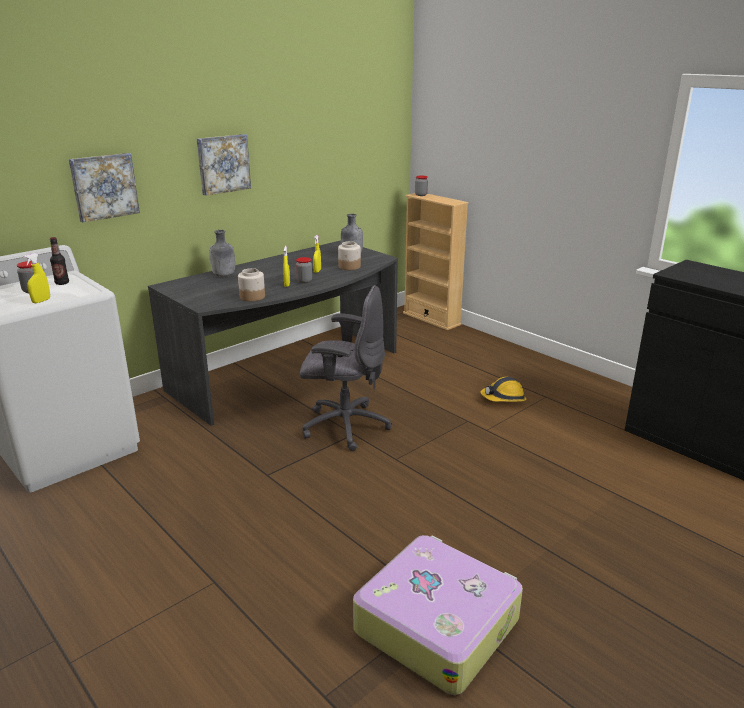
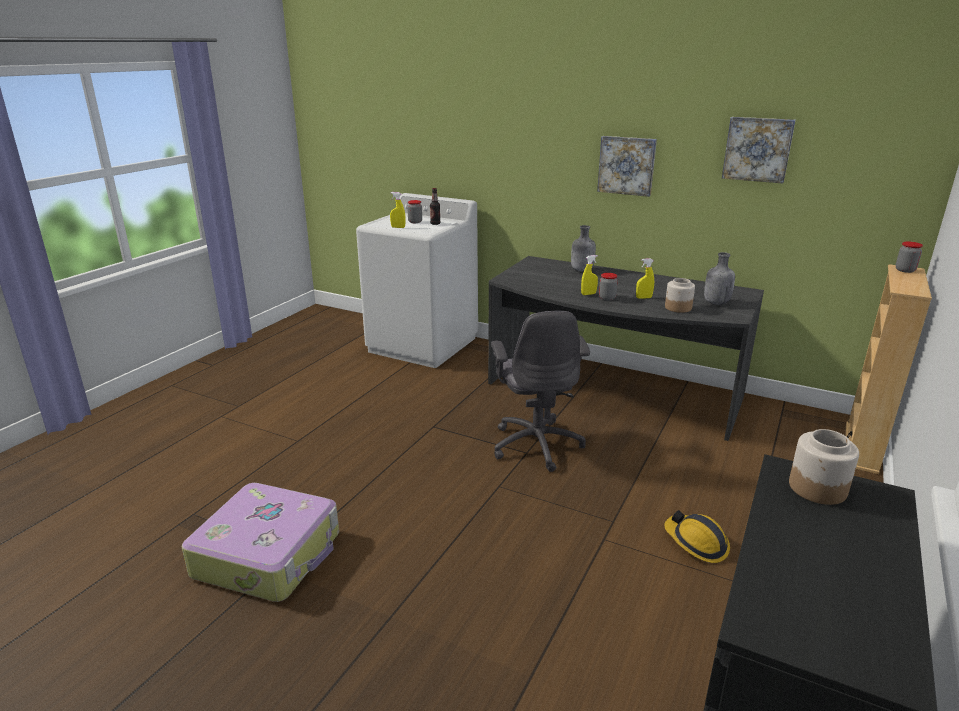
camera: 70 degrees right, 0 degrees up
(104, 186) = (514, 163): picture -> picture (757, 149)
(252, 297) = (542, 289): jar -> jar (818, 488)

